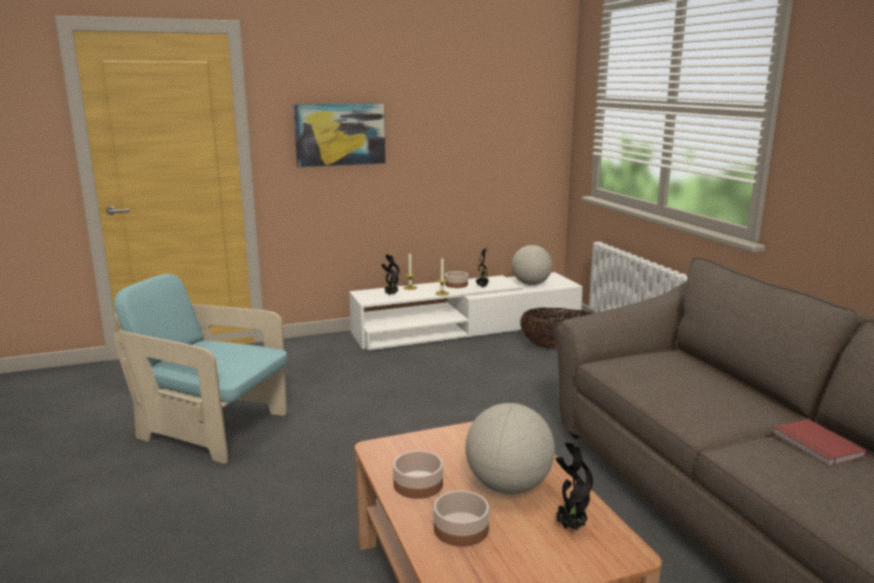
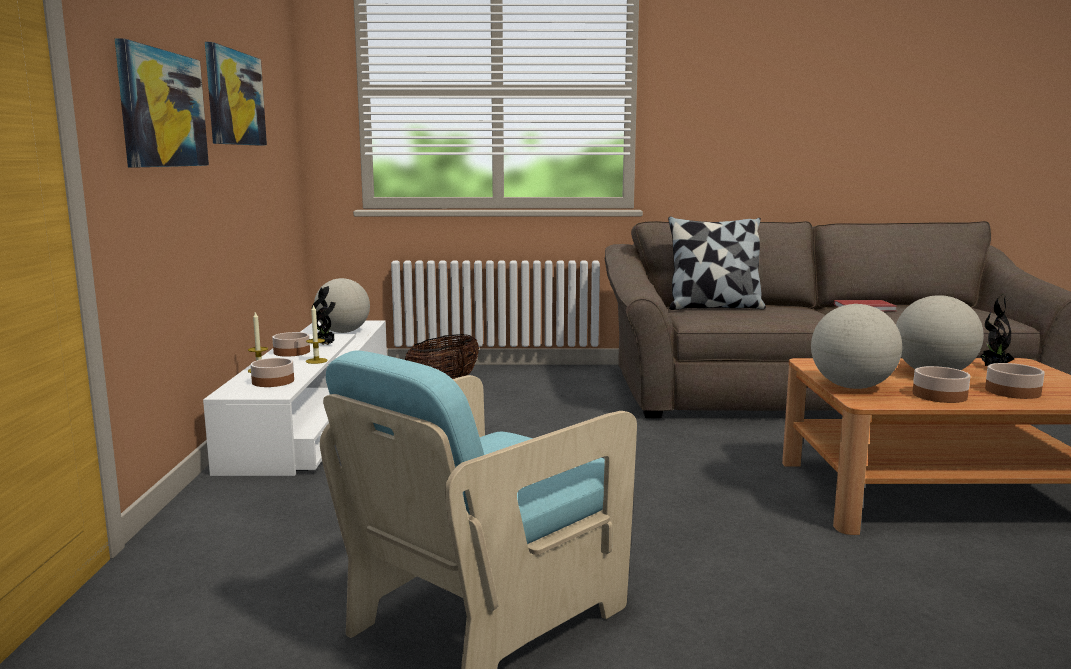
camera: 70 degrees left, 5 degrees down
(390, 295) = (273, 381): potted plant -> bowl
(423, 443) = (852, 387): none -> globe
(444, 118) = (234, 98): none -> picture
(689, 366) = (714, 307): none -> pillow

